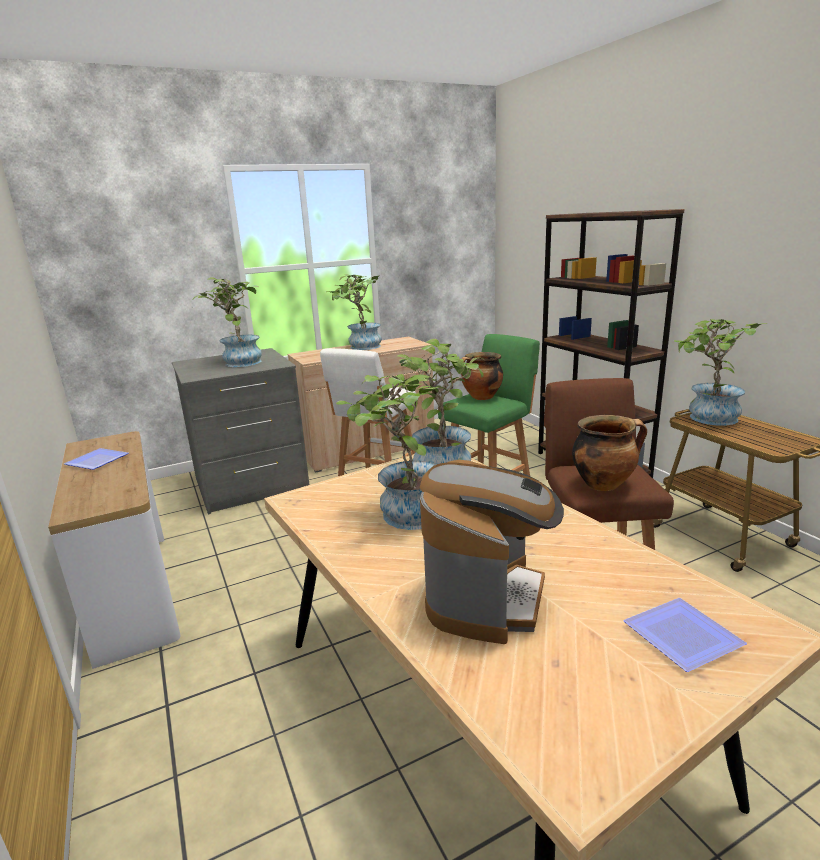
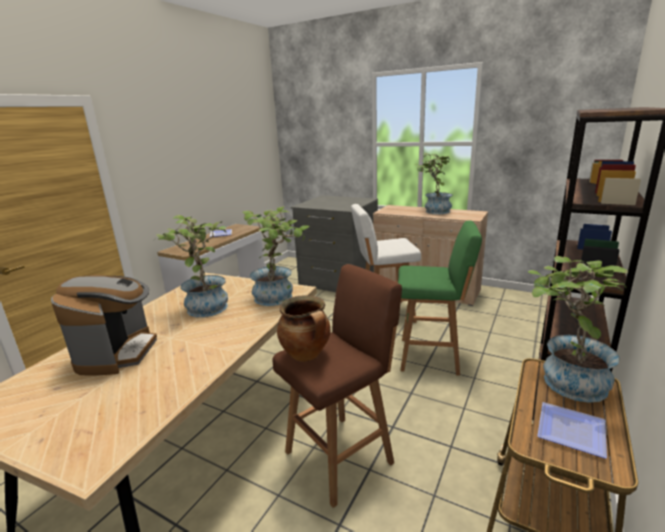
camera: 55 degrees right, 0 degrees up
(239, 362) = (339, 202): potted plant -> none
(481, 398) = (429, 271): cooking pot -> none
(487, 597) = (118, 353): coffee machine -> coffee machine turned 75 degrees counterclockwise
(682, 639) = (80, 426): plate -> plate (568, 432)

